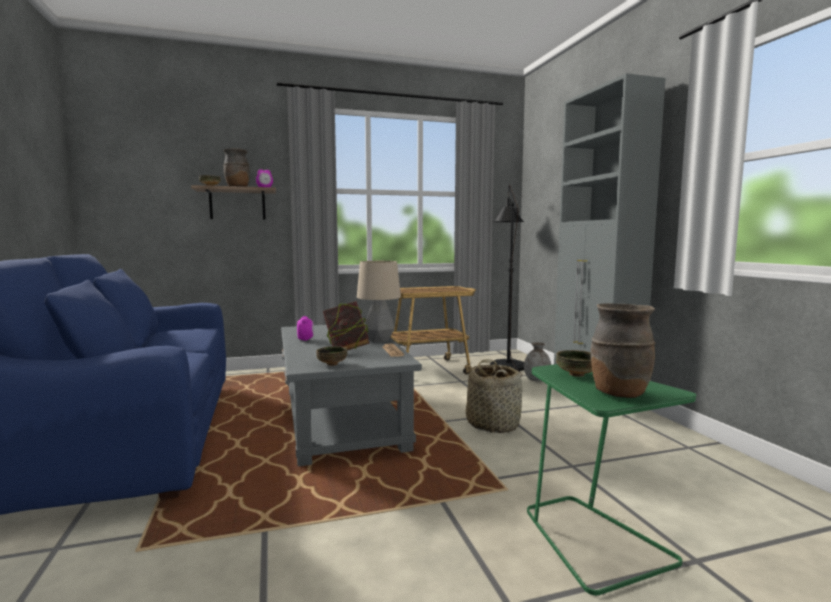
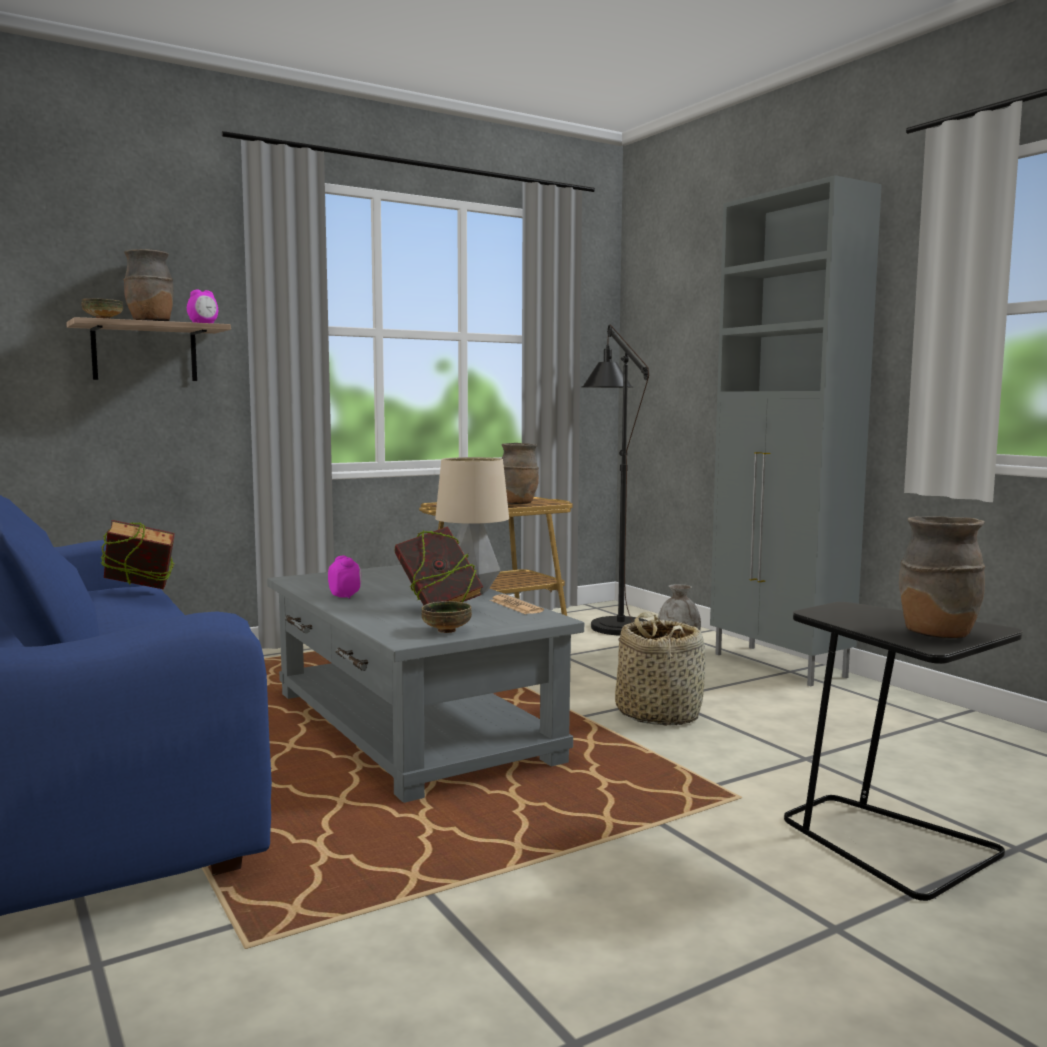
camera: 15 degrees left, 0 degrees up
(194, 333) = (140, 595): none -> book
(441, 290) = (518, 504): none -> brown vase
(576, 374) = (861, 616): bowl -> none
(591, 540) = (886, 843): green side table -> black side table

